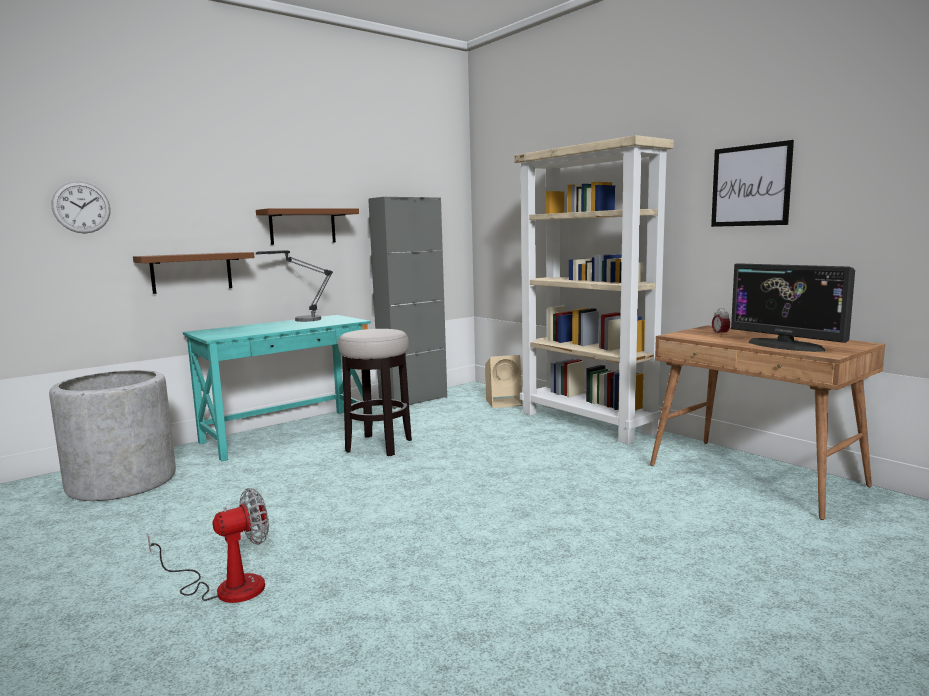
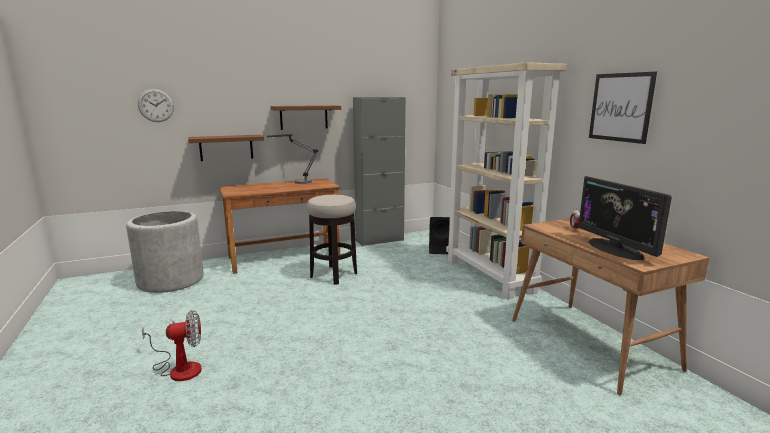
camera: 15 degrees right, 5 degrees up
(288, 433) = (284, 257): turquoise desk -> brown desk
(504, 402) = (440, 250): beige speaker -> black speaker

